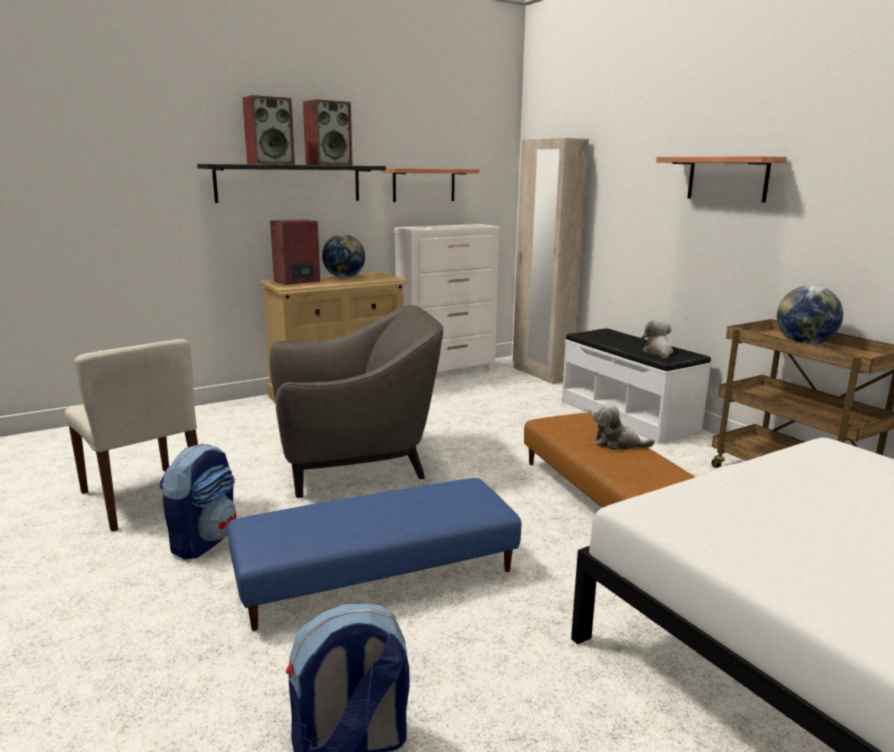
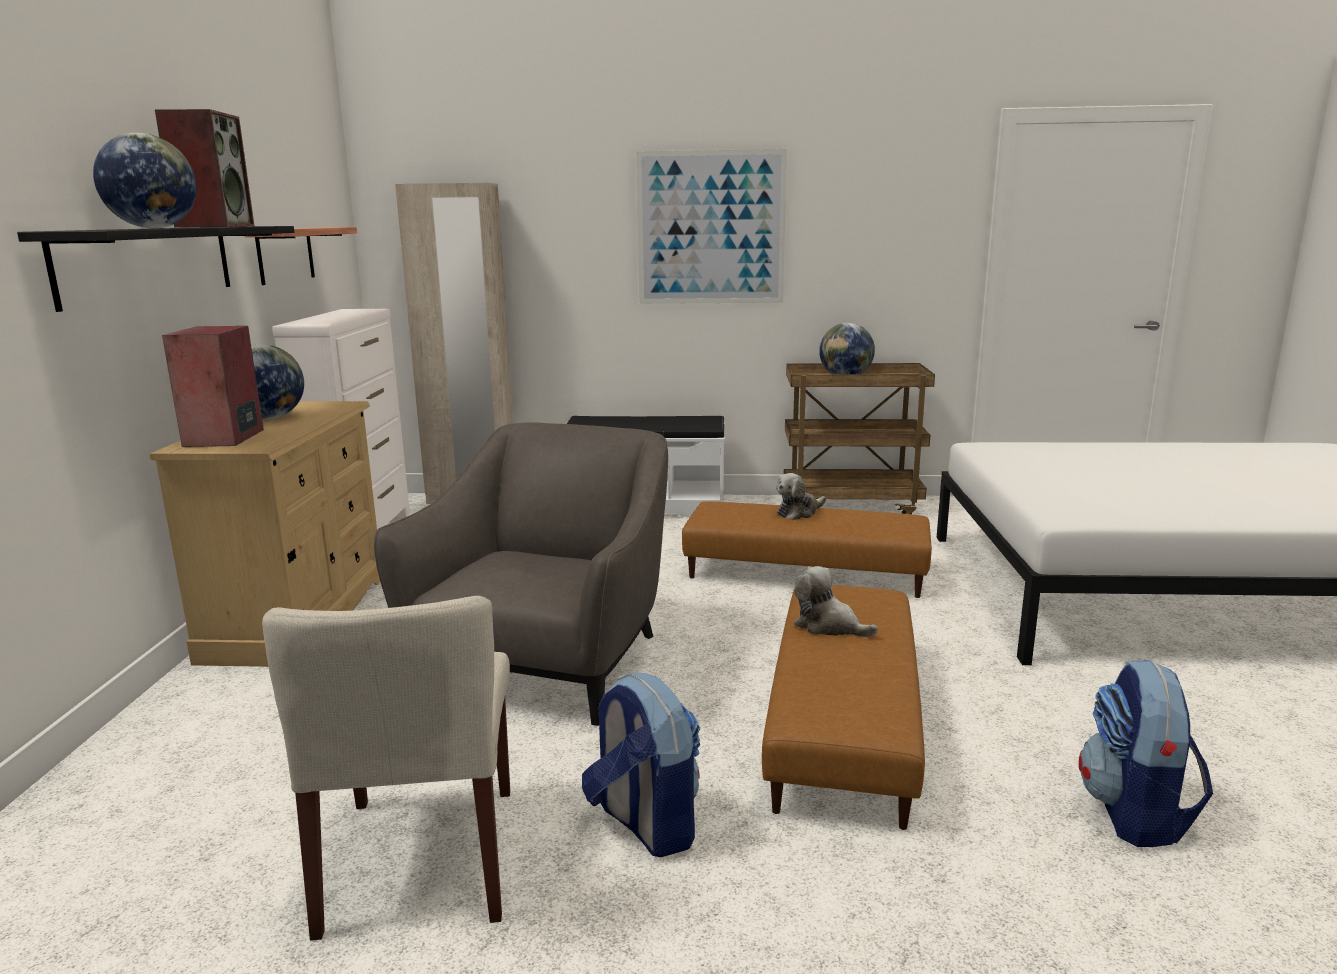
camera: 55 degrees left, 0 degrees up
(143, 497) = (423, 858): beige chair -> beige chair turned 90 degrees clockwise
(271, 164) = (154, 228): speaker -> globe
(377, 574) = (845, 722): blue ottoman -> brown ottoman
(658, 352) = (686, 423): plush toy -> plush toy (828, 626)
(727, 178) = (711, 228): shelf -> picture

